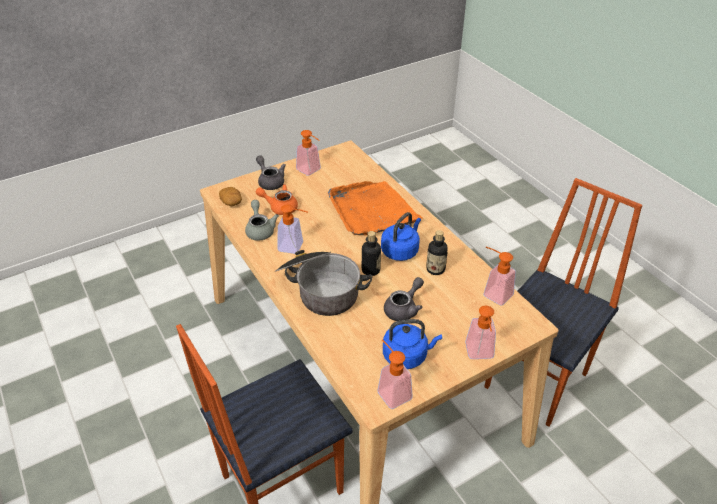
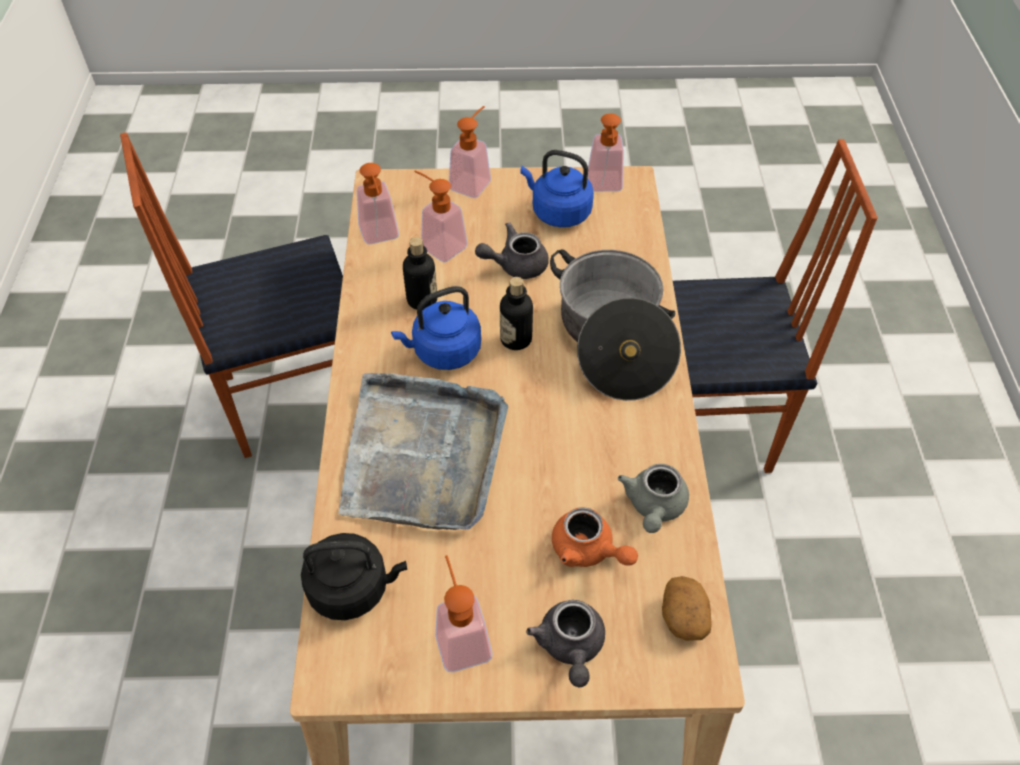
camera: 150 degrees left, 10 degrees up
(295, 247) = (609, 436): soap dispenser -> soap dispenser (438, 244)
(359, 168) = (353, 588): none -> black kettle
(372, 211) = (423, 455): orange tray -> grey tray

